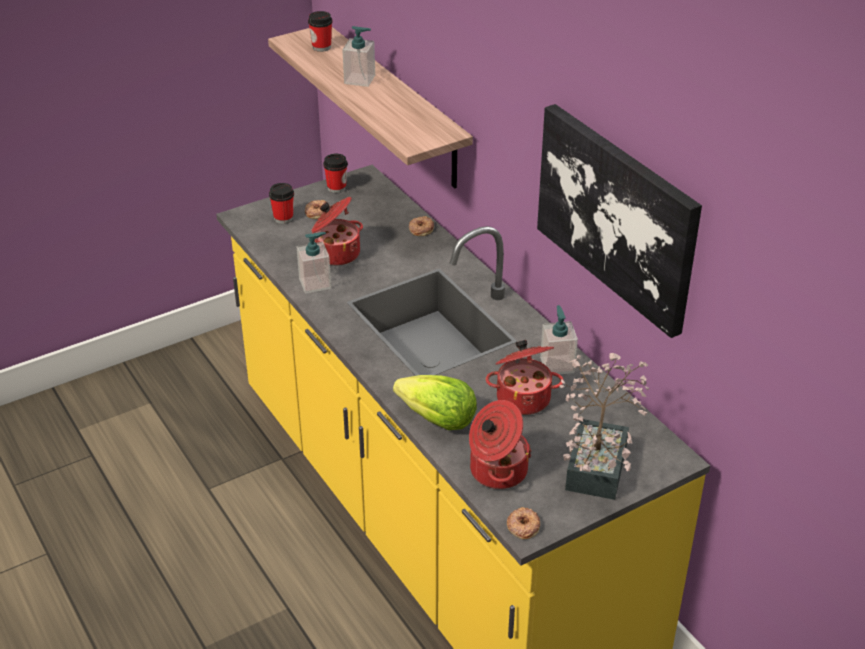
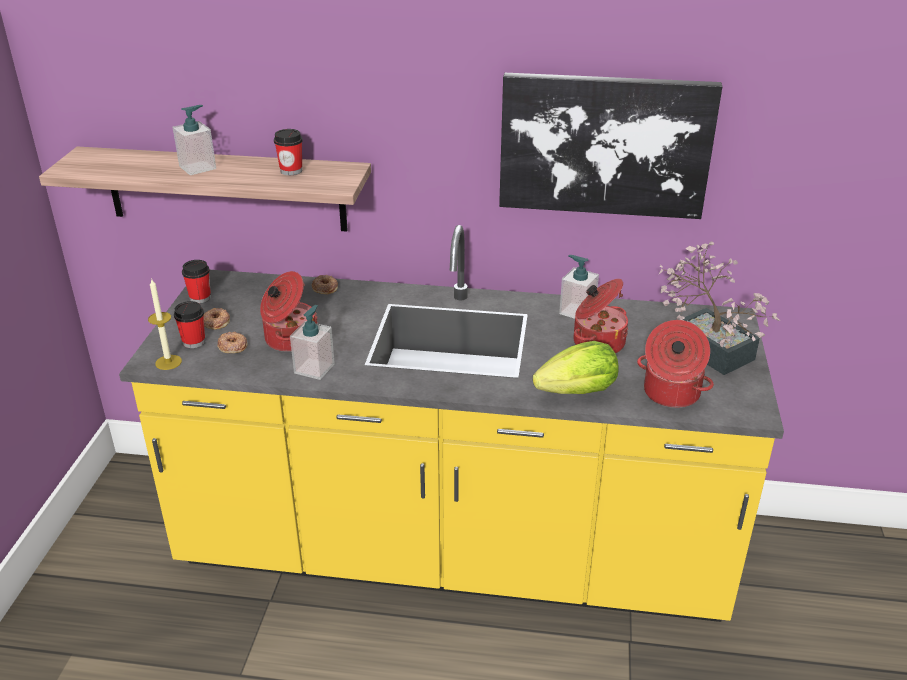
camera: 50 degrees left, 5 degrees down
(249, 223) = (168, 362): none -> candle
(321, 47) = (110, 162): cup -> cup (291, 171)
(523, 526) = (747, 412): donut -> donut (232, 346)

